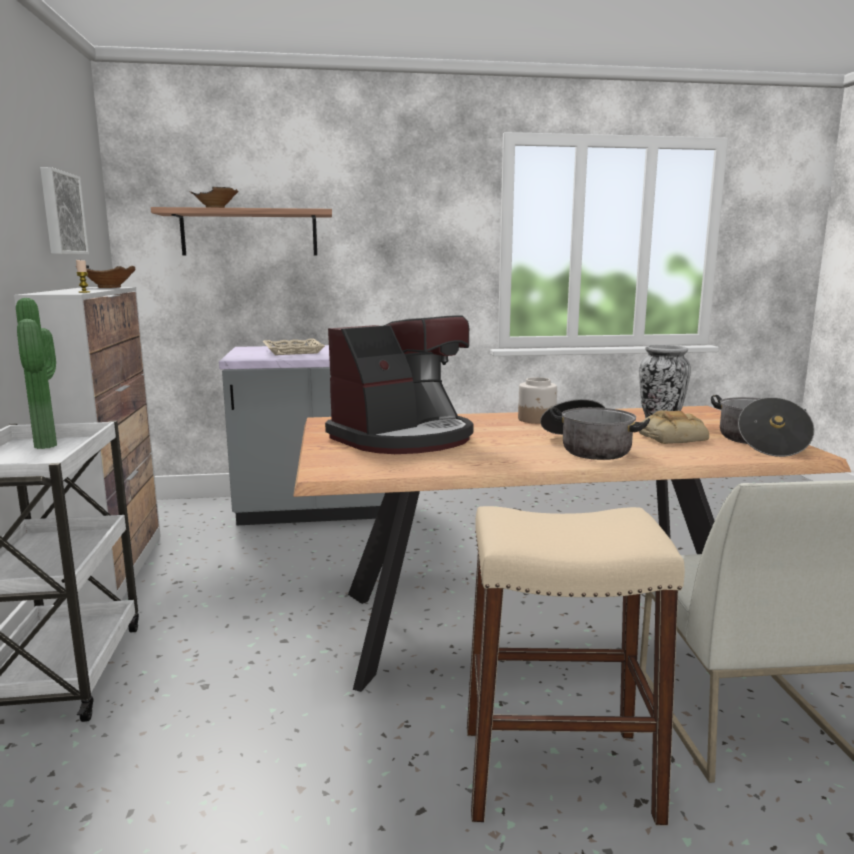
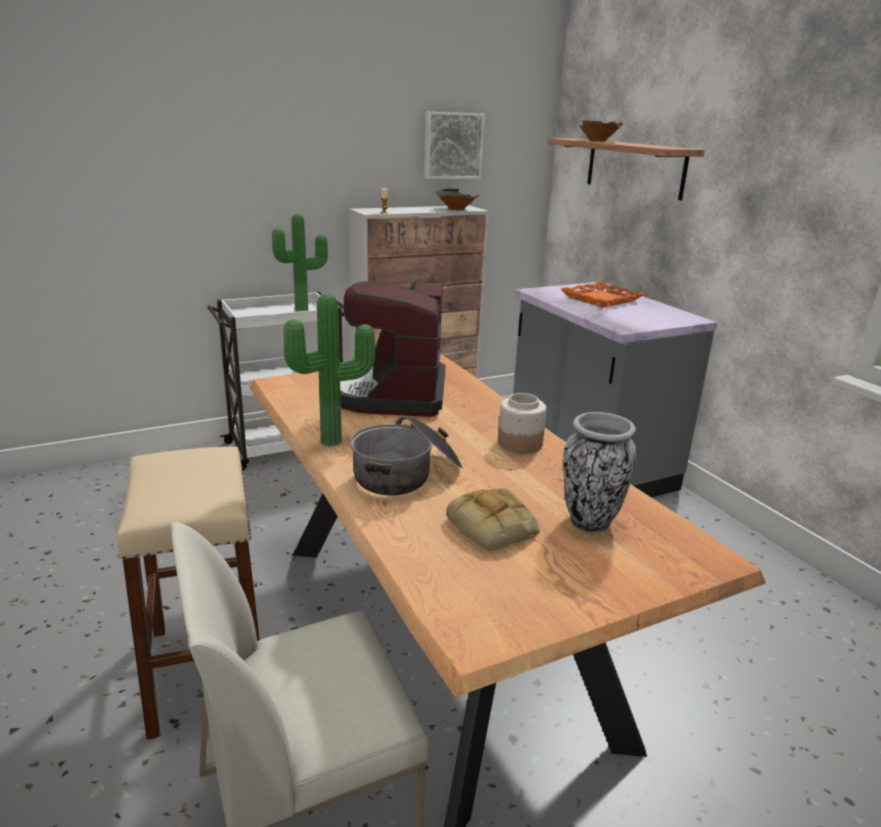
camera: 70 degrees right, 10 degrees up
(292, 351) = (600, 299): beige tray -> orange tray
(404, 438) = (392, 394): coffee machine -> coffee machine turned 60 degrees clockwise
(514, 462) = (333, 443): none -> potted plant
(758, 442) = (512, 597): cooking pot -> none

